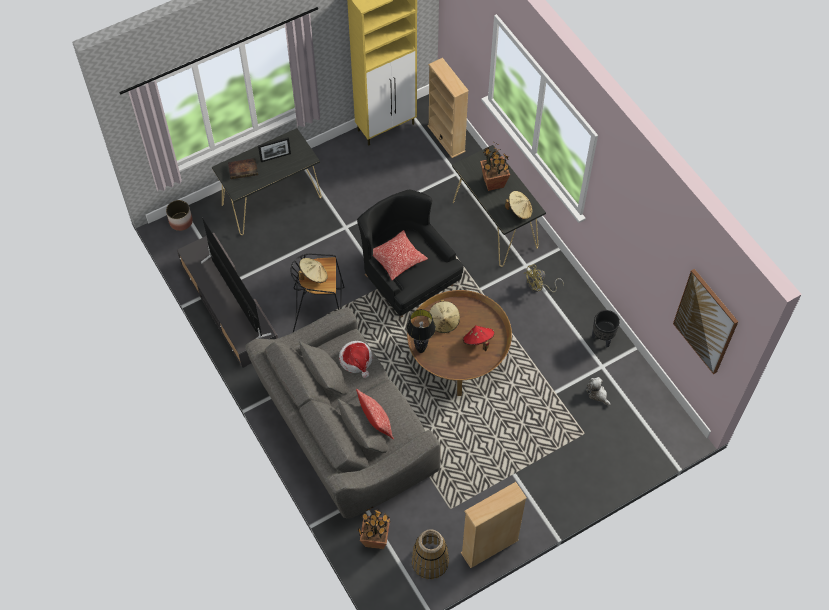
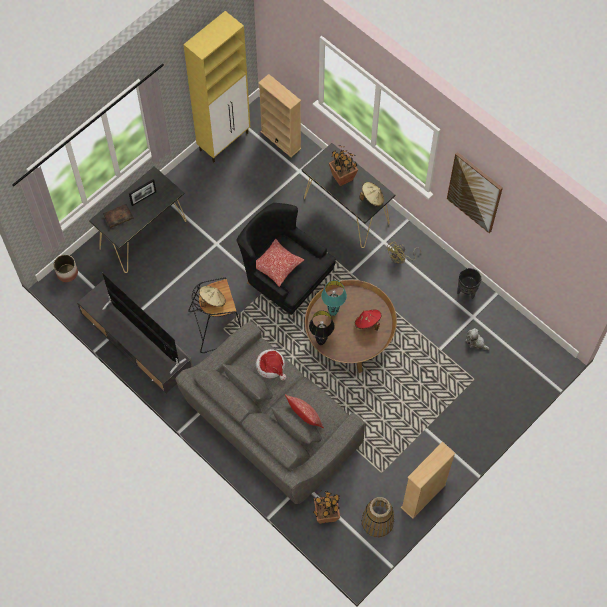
camera: 15 degrees left, 5 degrees up
(443, 322) = (333, 312): beige hat -> turquoise table lamp
(705, 321) = (565, 268): picture -> picture (474, 192)

